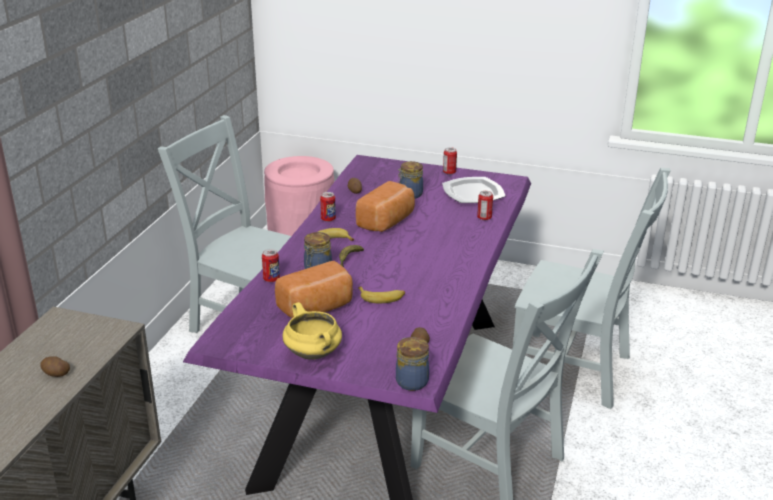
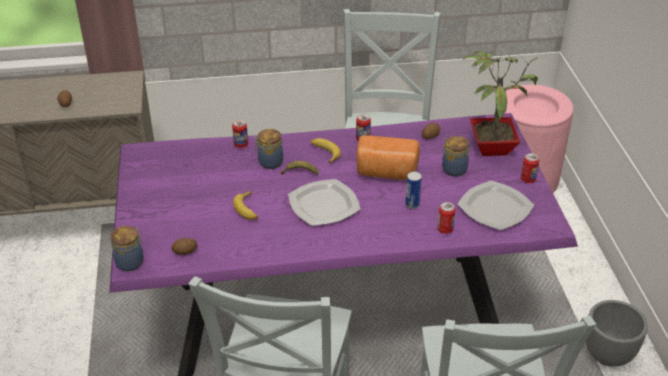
camera: 65 degrees right, 10 degrees up
(314, 354) = (145, 201): yellow cooking pot -> none
(317, 308) = (211, 181): bread -> none
(395, 173) = (491, 147): none -> potted plant
(408, 259) = (324, 205): none -> plate
(441, 222) = (412, 204): none -> can
(523, 284) = (607, 356): none -> grey planter

